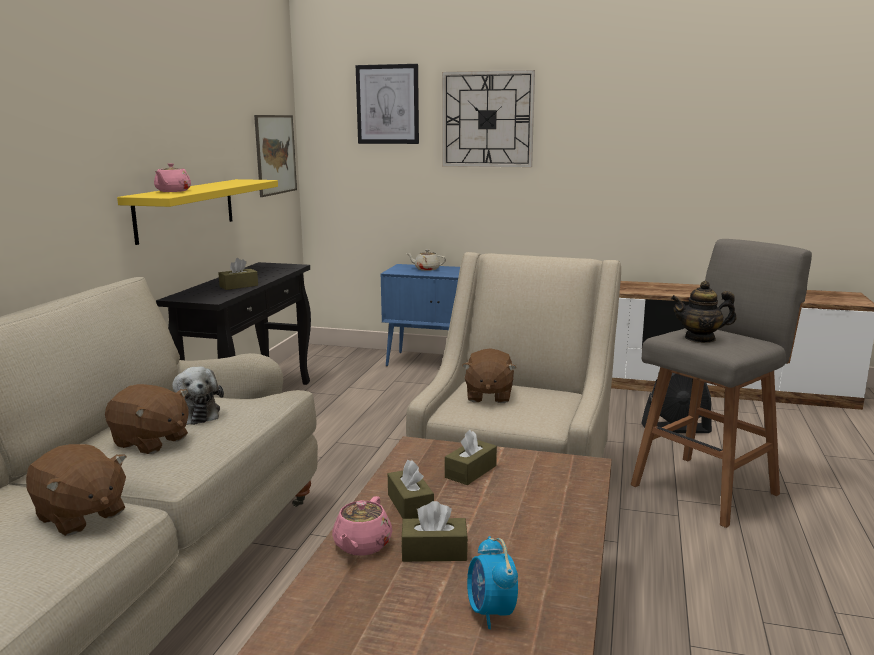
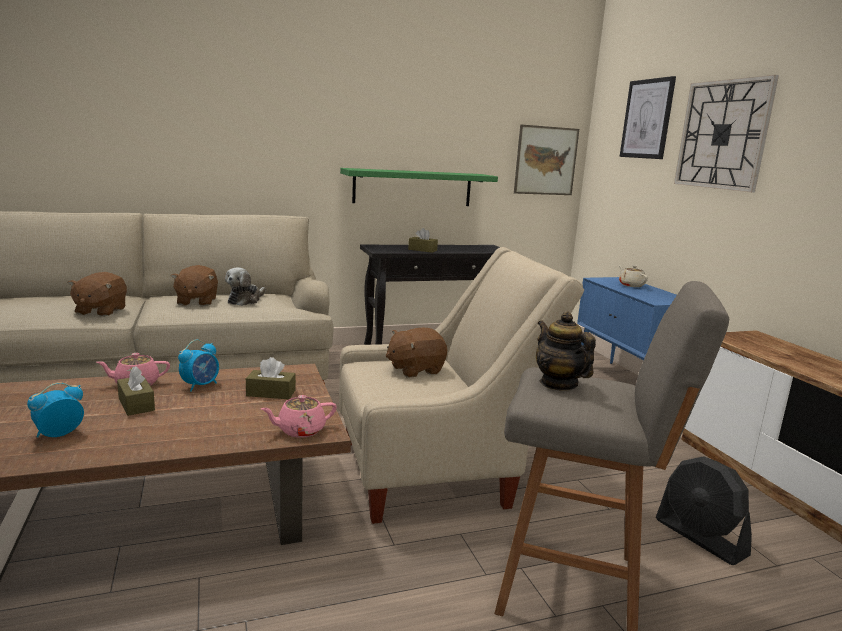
camera: 55 degrees right, 0 degrees up
(172, 191) = (382, 170): pink teapot -> pink teapot (300, 430)
(186, 209) = (413, 187): yellow shelf -> green shelf
(410, 505) = (200, 385): brown tissue box -> alarm clock

